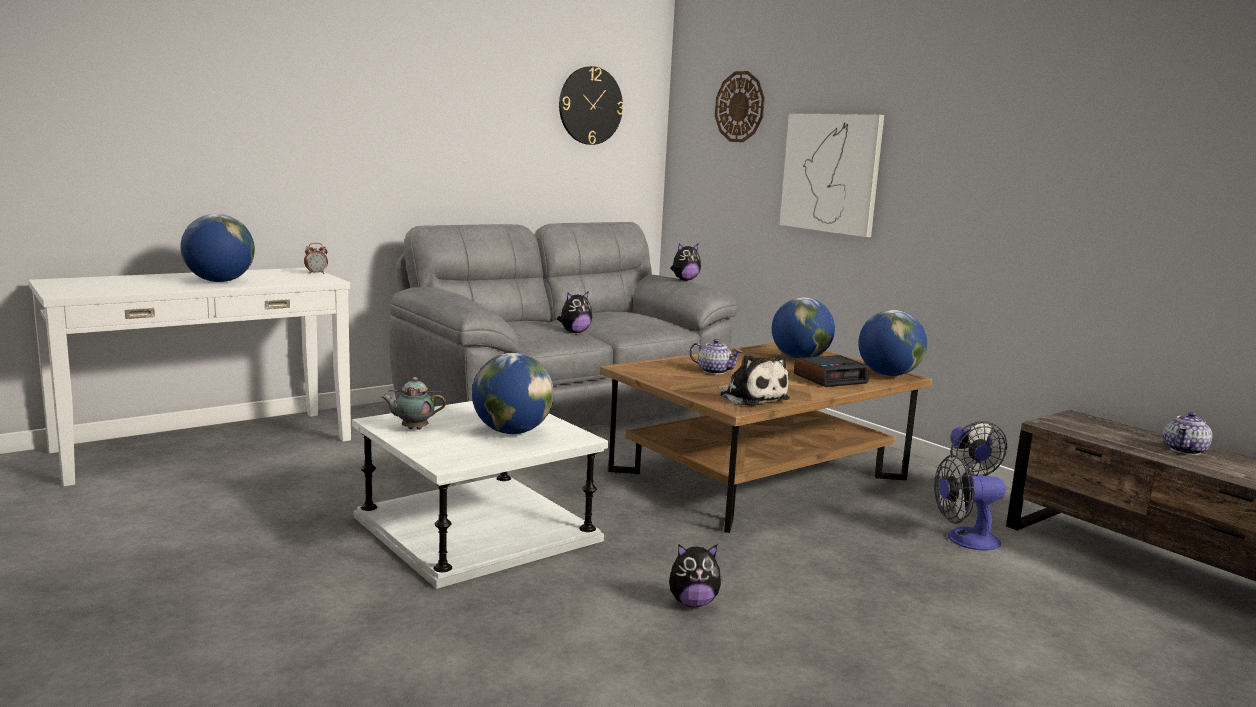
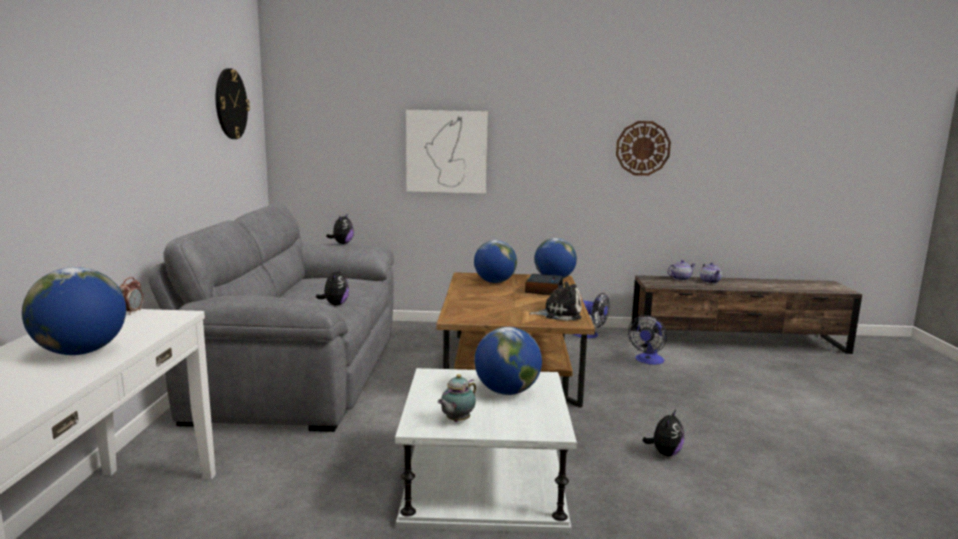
camera: 50 degrees left, 0 degrees up
(714, 371) = (493, 304): teapot -> teapot (680, 278)
(740, 107) = (350, 103): wall clock -> wall clock (642, 148)

